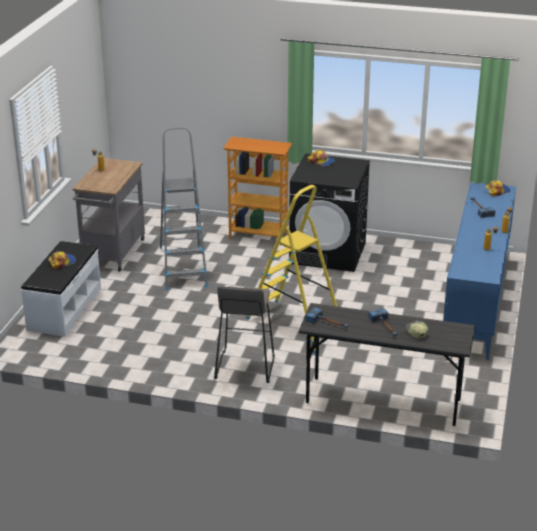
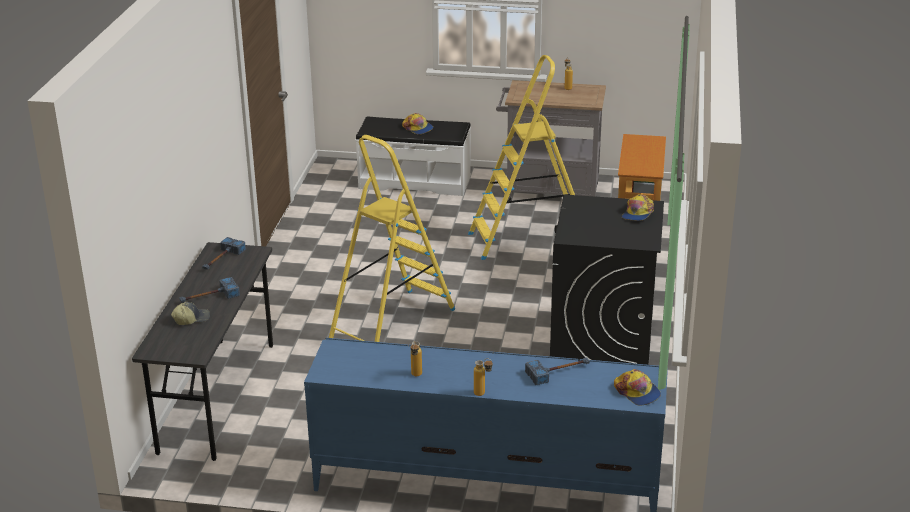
camera: 85 degrees right, 0 degrees up
(183, 266) = (529, 239): grey step ladder -> yellow step ladder
(244, 367) = (298, 297): grey stool -> none

